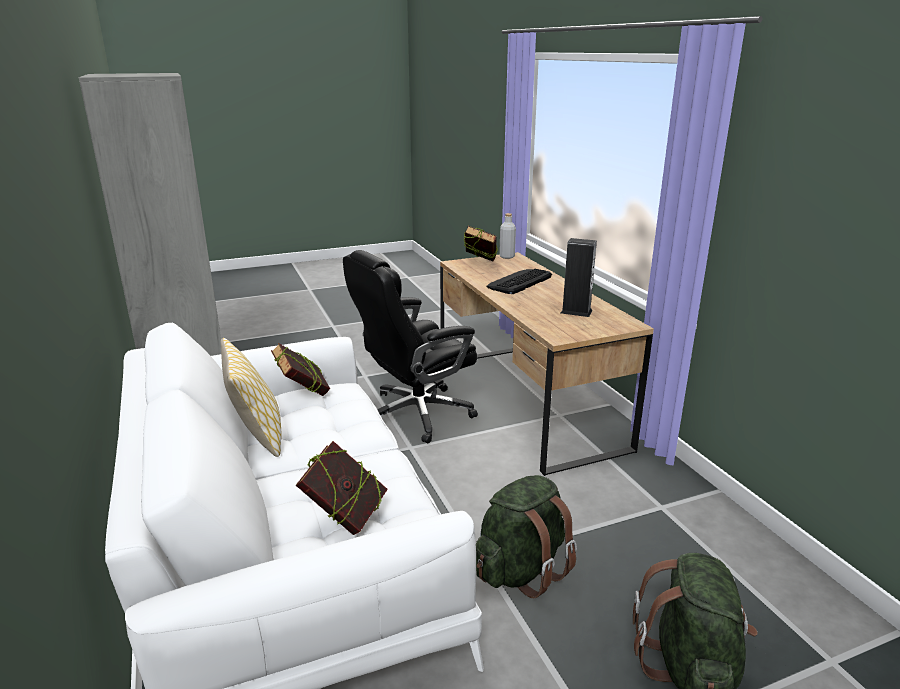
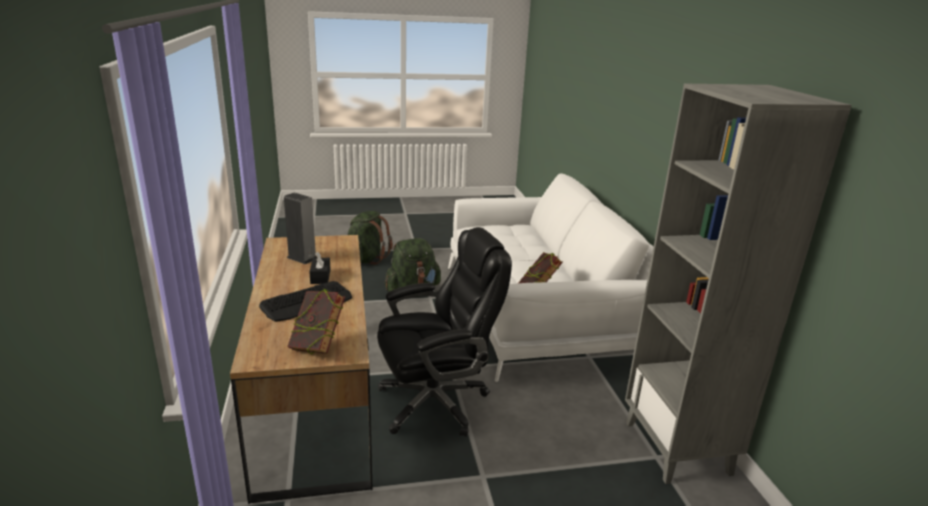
camera: 170 degrees left, 0 degrees up
(257, 436) = (560, 271): pillow -> none
(345, 518) = (504, 232): book -> none
(507, 256) = (262, 360): grey bottle -> none
(534, 298) = (320, 276): none -> black tissue box

